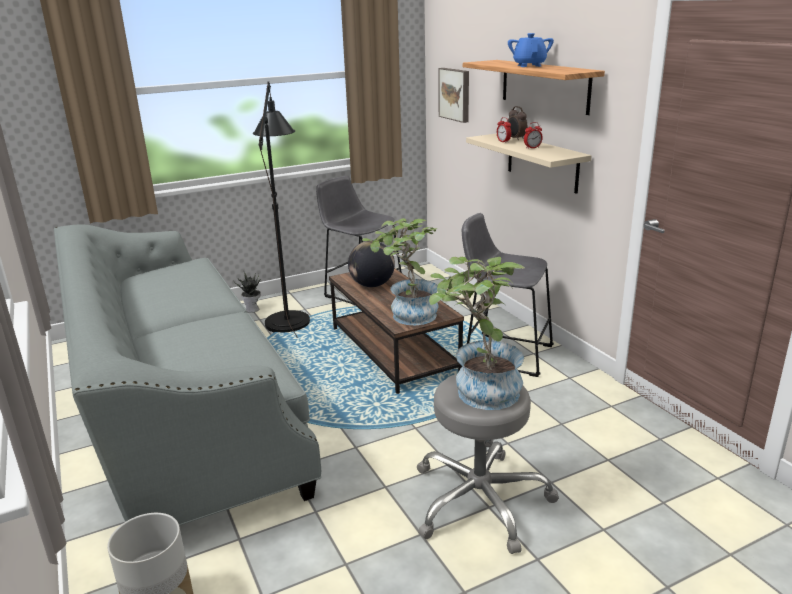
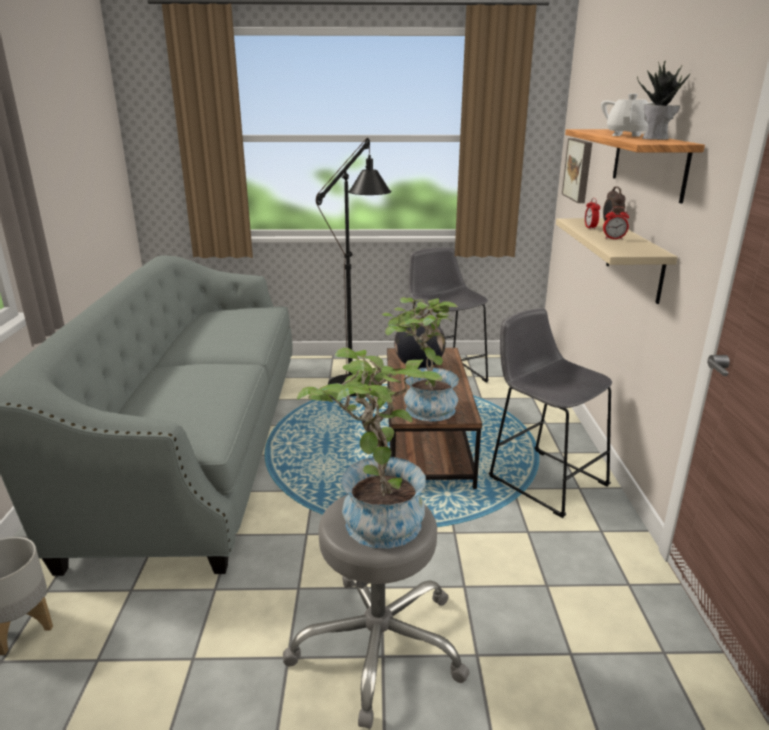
camera: 25 degrees right, 0 degrees up
(253, 309) = (332, 366): potted plant -> potted plant (656, 138)
(529, 65) = (627, 135): blue teapot -> white teapot

